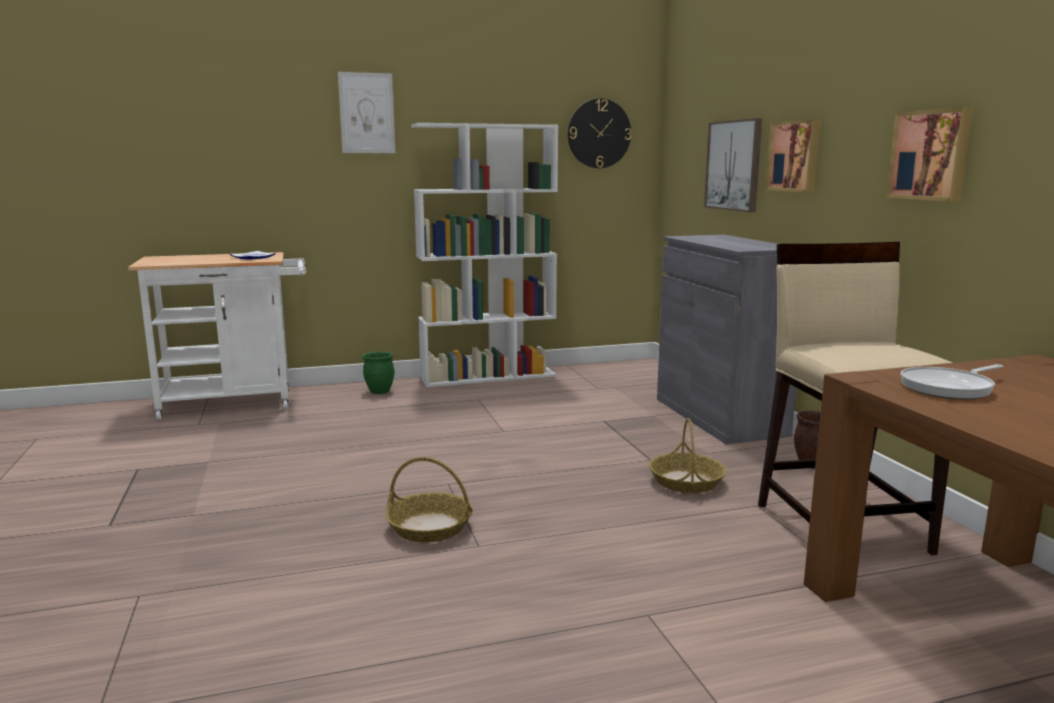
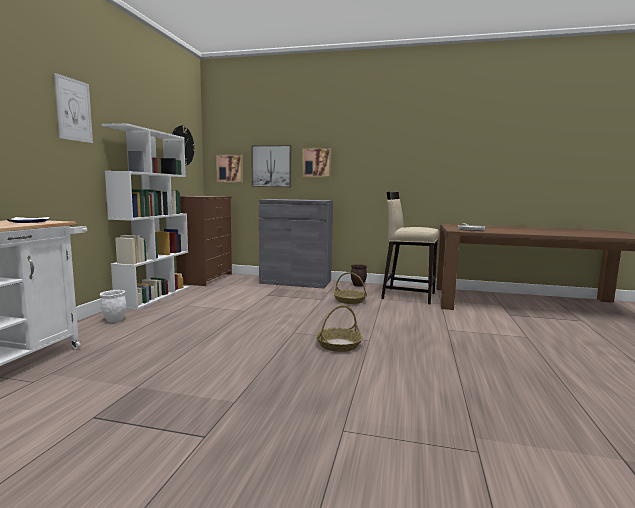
camera: 60 degrees left, 5 degrees down
(380, 391) = (114, 320): green planter -> white planter
(617, 369) = (206, 278): none -> brown dresser
(931, 155) = (391, 162): picture -> picture (230, 168)

